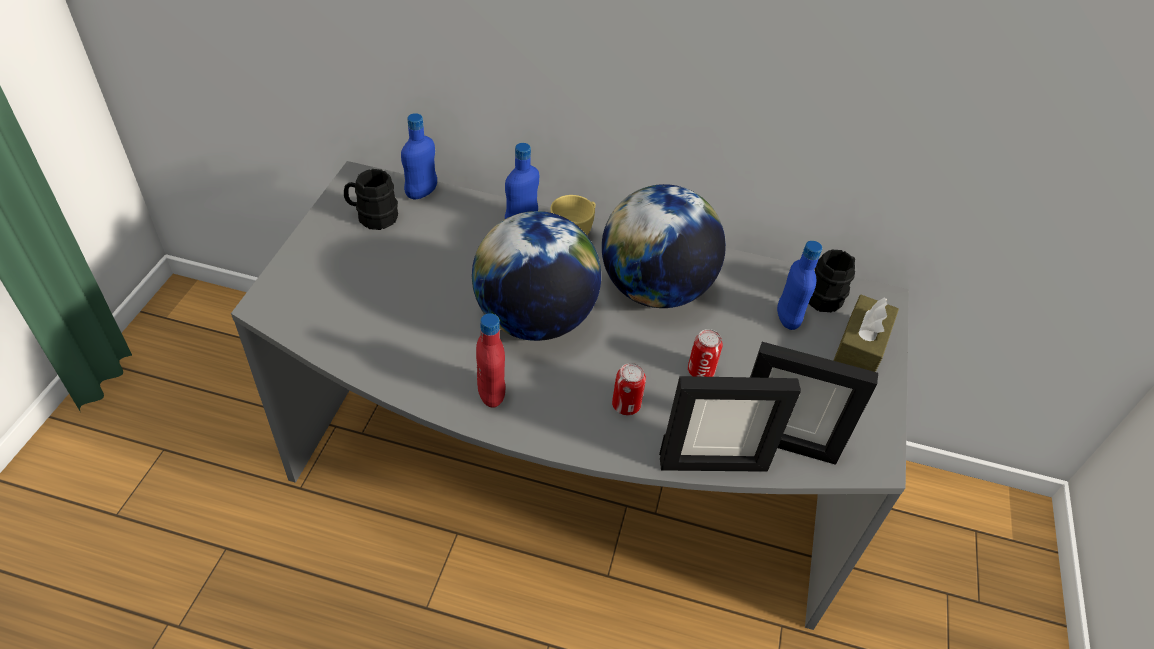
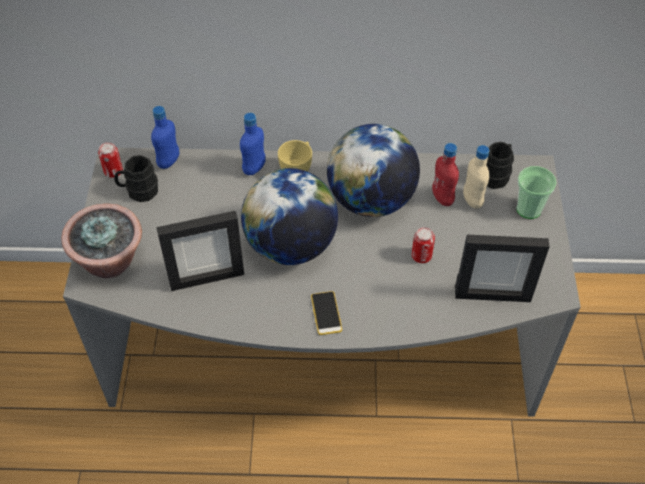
camera: 10 degrees left, 5 degrees up
(305, 287) = (110, 261): none -> potted plant
(491, 394) = (278, 310): red bottle -> red bottle (442, 198)
(552, 412) = (326, 313): none -> phone
(626, 405) = (376, 295): can -> can (113, 171)
(713, 462) = (448, 322): picture frame -> picture frame (206, 277)
(787, 319) = (472, 200): blue bottle -> beige bottle
(860, 346) = (528, 209): brown tissue box -> cup

